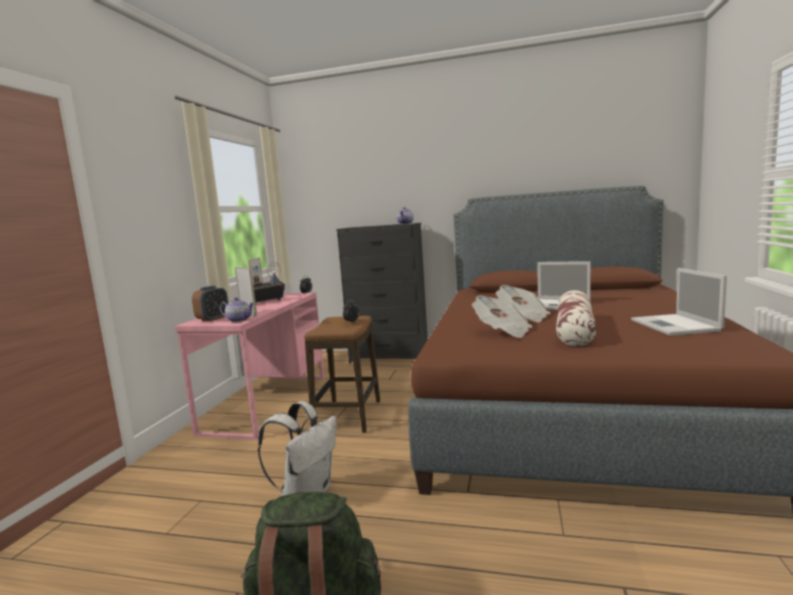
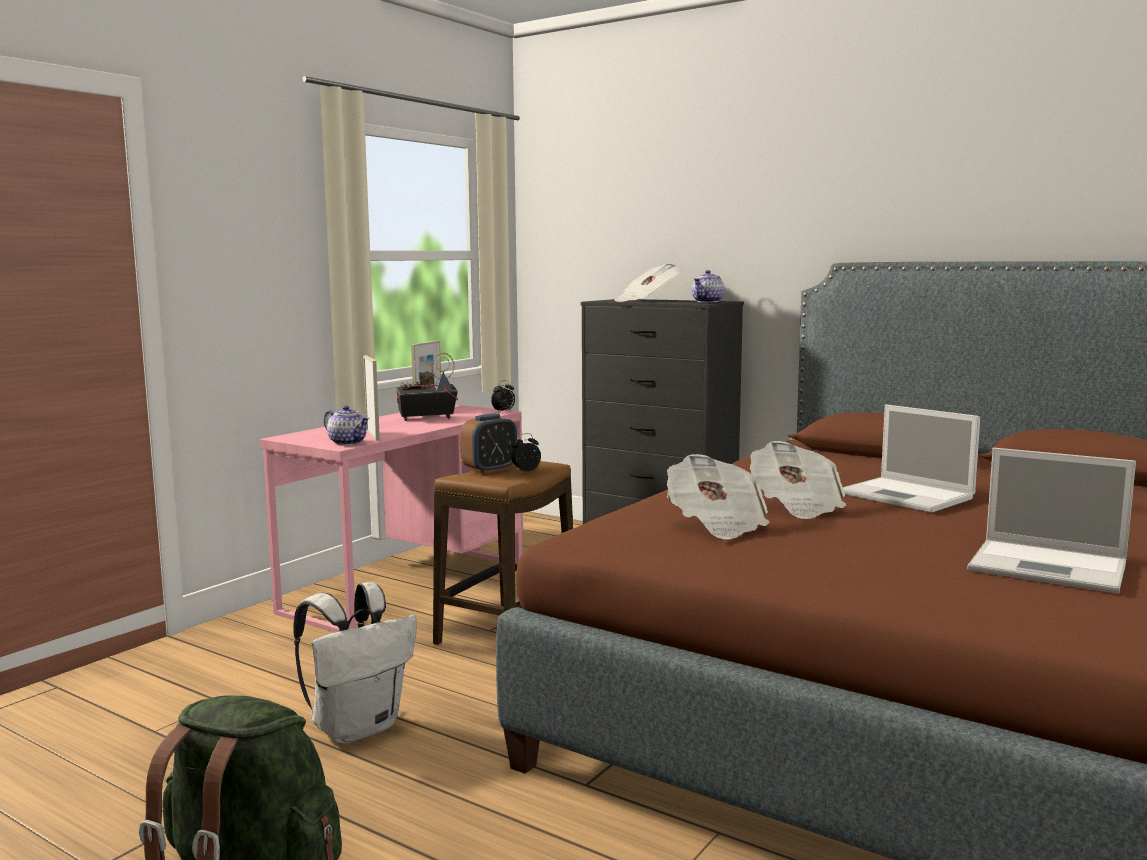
camera: 20 degrees right, 0 degrees up
(213, 319) = (318, 435): alarm clock -> alarm clock (490, 470)
(371, 226) = (646, 301): none -> newspaper
(575, 330) = (846, 544): pillow -> none
(675, 325) = (1051, 567): laptop -> laptop turned 75 degrees counterclockwise

